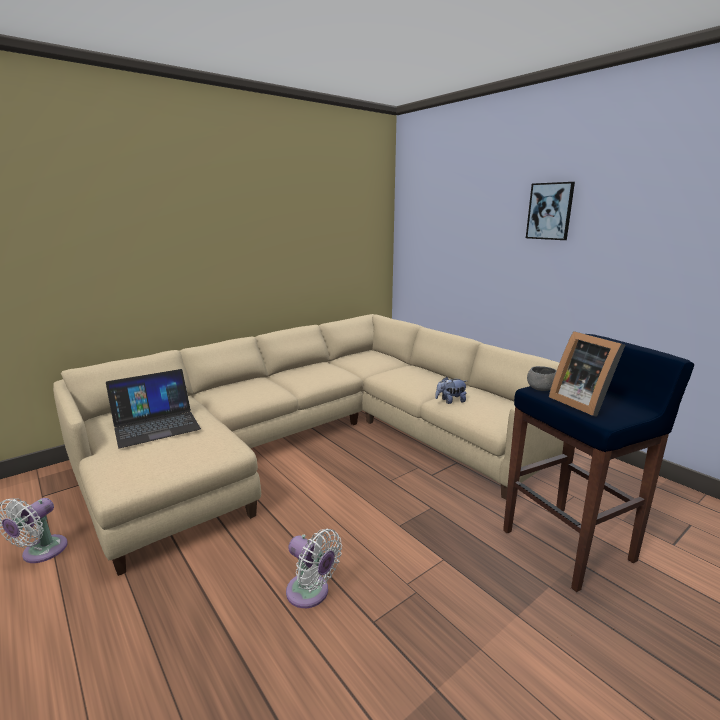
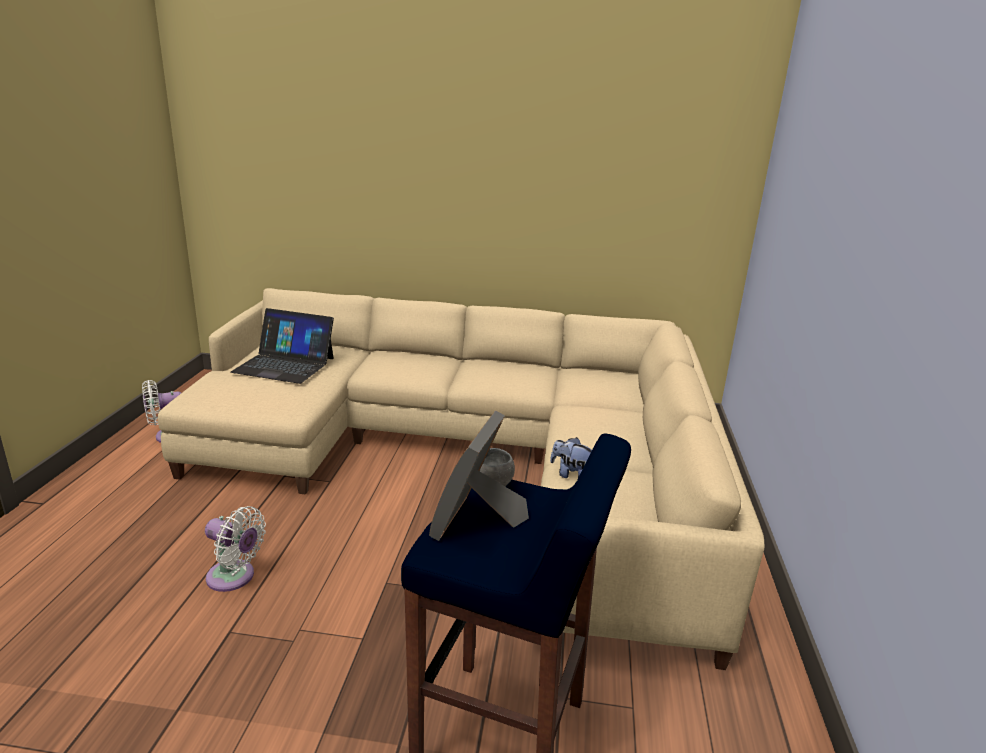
camera: 45 degrees right, 5 degrees up
(311, 593) = (234, 577): white fan -> white fan turned 60 degrees counterclockwise
(550, 211) = (874, 207): picture -> none

